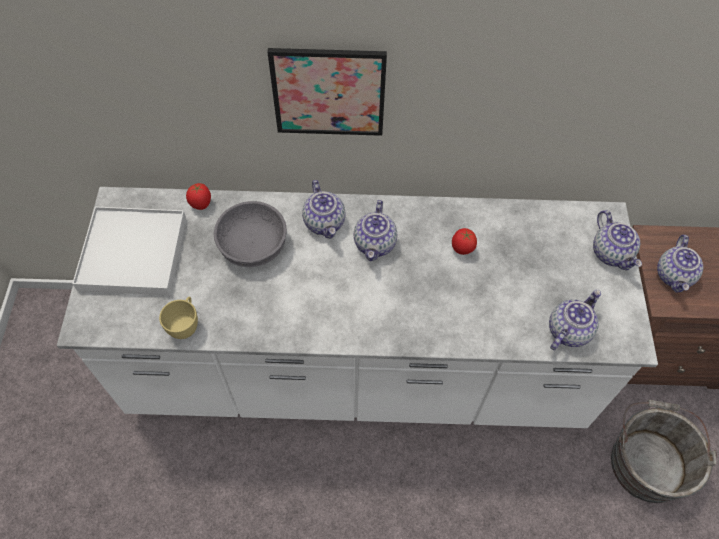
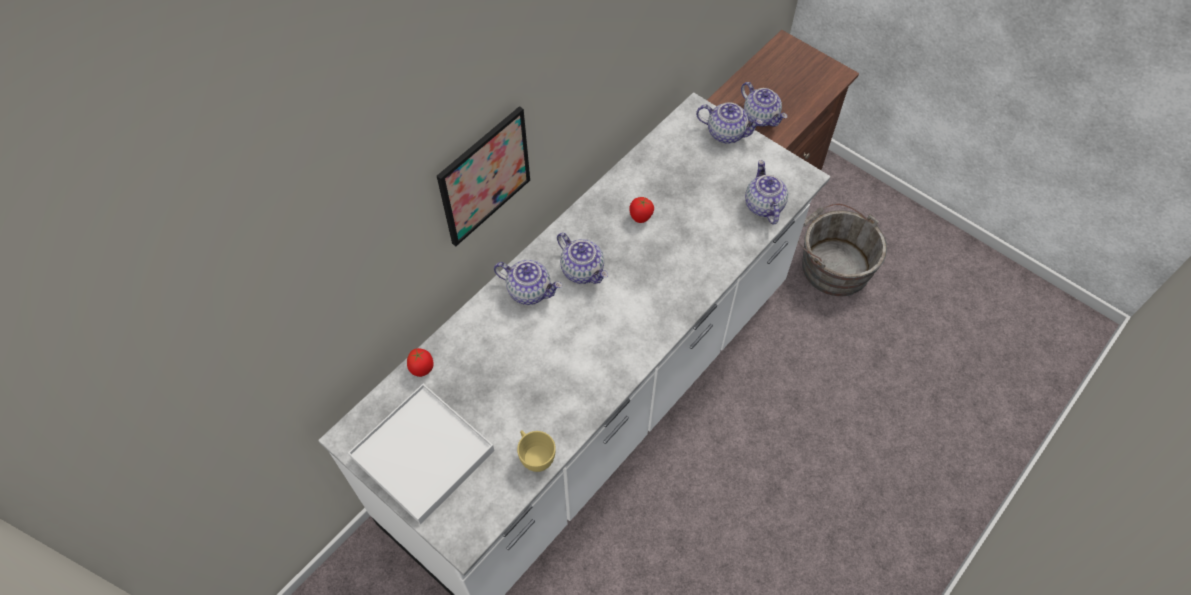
camera: 50 degrees left, 0 degrees up
(252, 245) = (502, 357): grey bowl -> none

